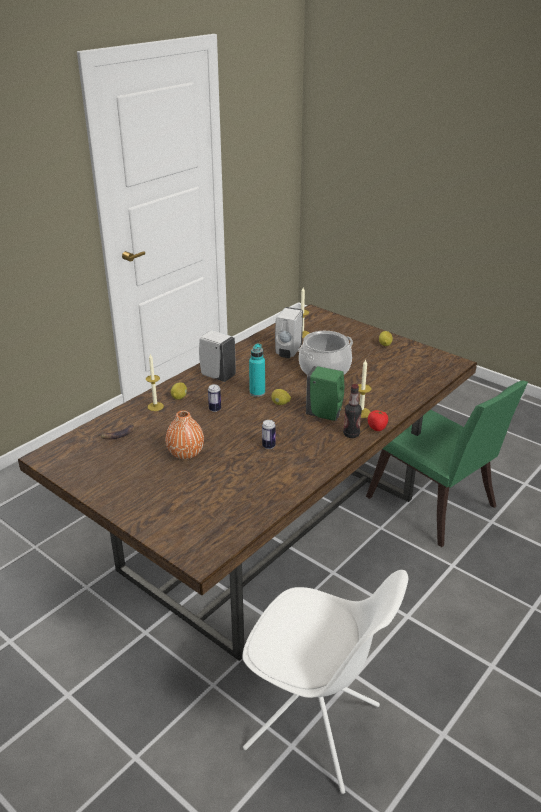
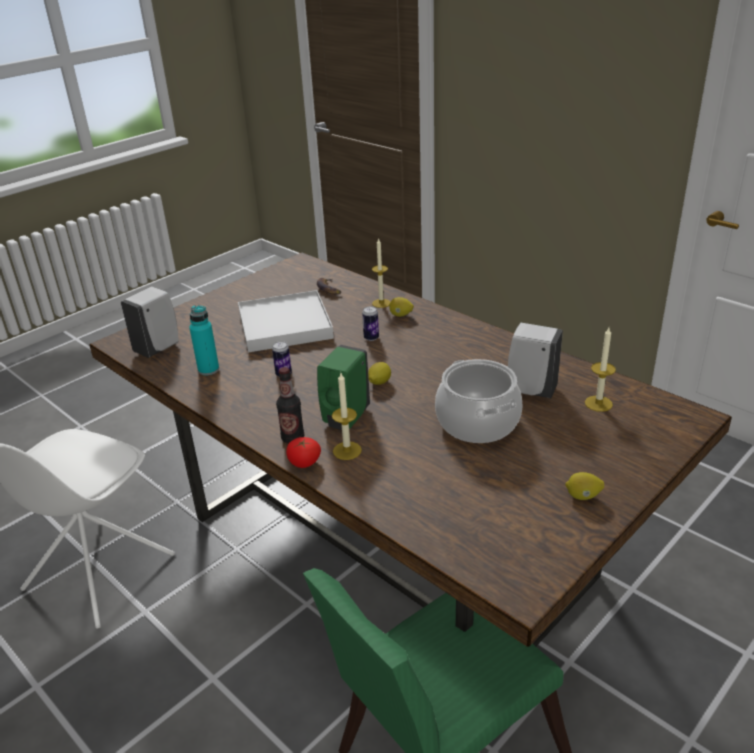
camera: 95 degrees right, 0 degrees up
(186, 453) = (284, 325): orange vase -> white tray
(217, 376) = (453, 336): white soap dispenser -> white soap dispenser (158, 348)
(257, 392) = (409, 365): turquoise bottle -> turquoise bottle (208, 370)

